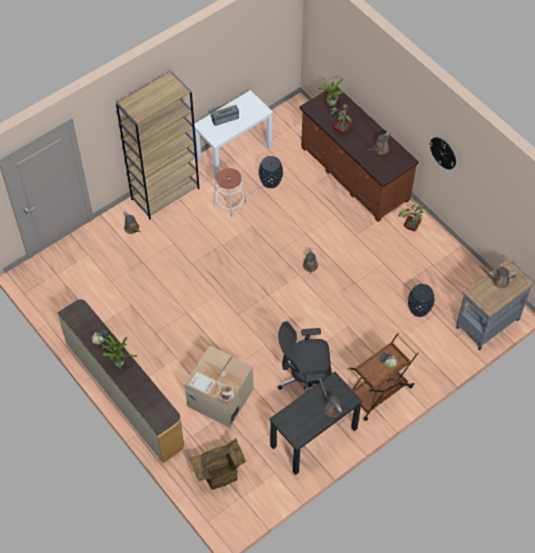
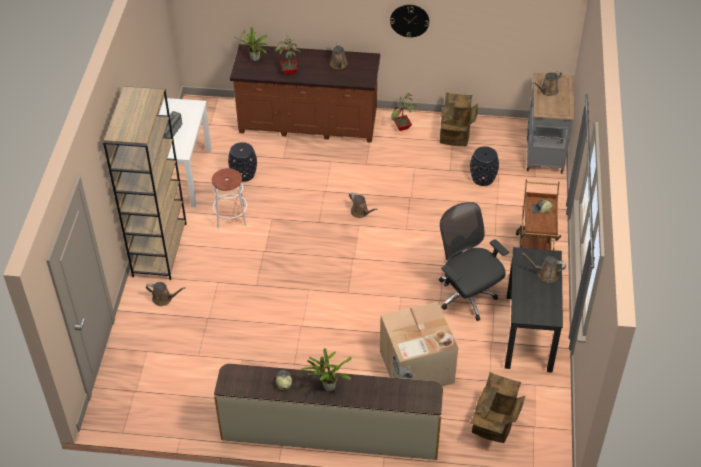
camera: 45 degrees left, 10 degrees down
(305, 380) = (466, 296): office chair -> office chair turned 105 degrees clockwise
(440, 263) = (456, 136): none -> cardboard box

